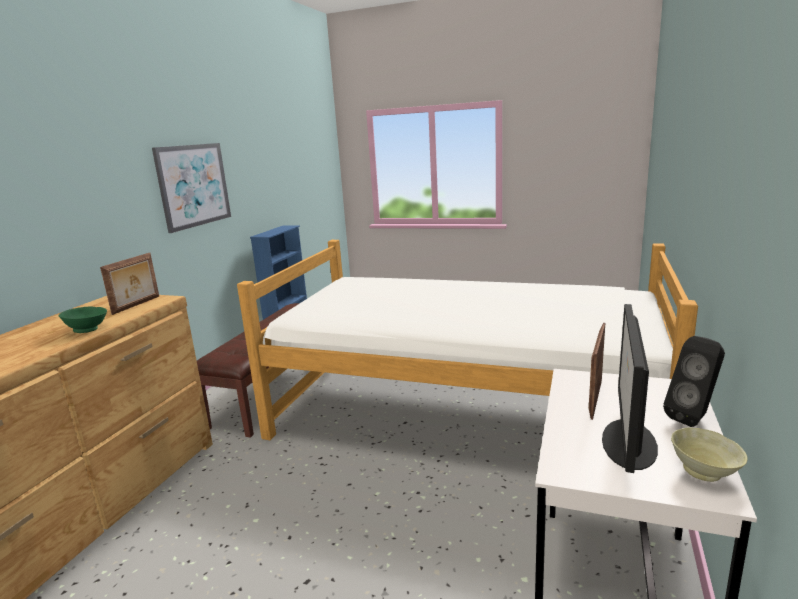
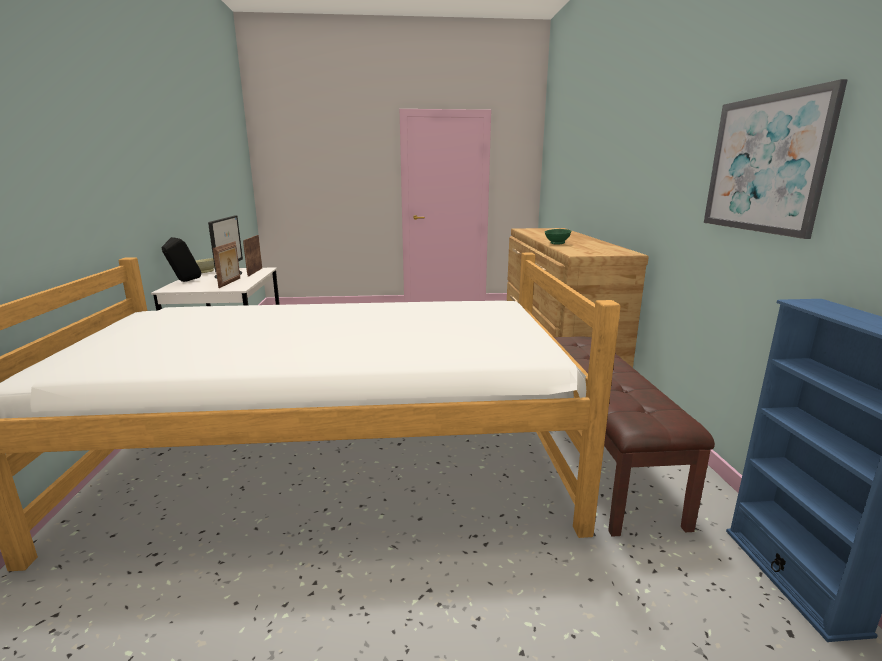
camera: 155 degrees right, 0 degrees up
(137, 305) = (582, 251): picture frame -> picture frame (254, 272)

